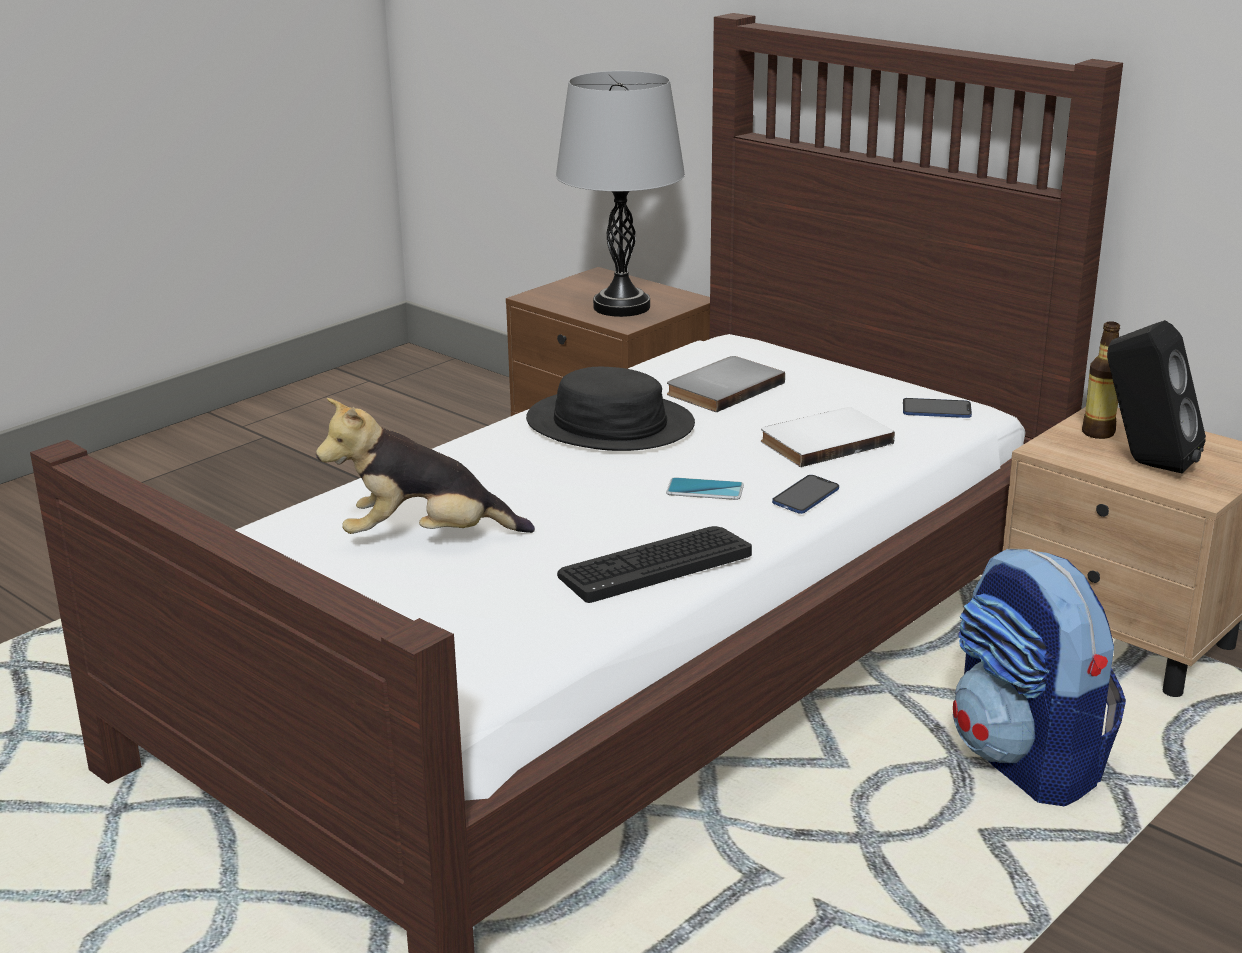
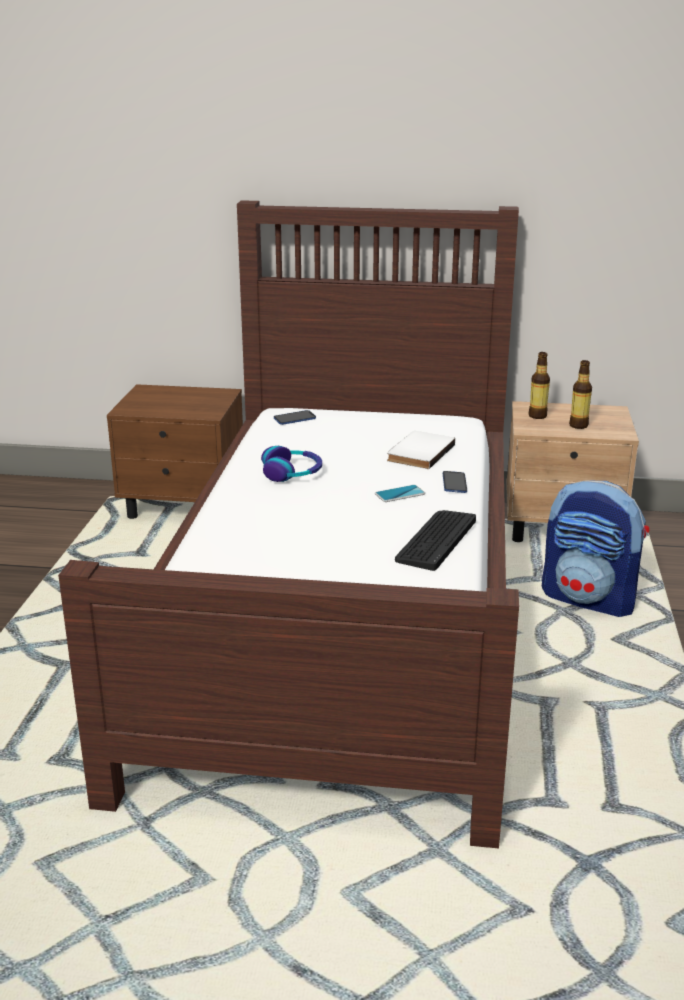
camera: 35 degrees left, 0 degrees up
(425, 538) = (289, 565): plush toy -> none
(609, 425) = (292, 473): black hat -> headphones
(621, 307) = (191, 405): grey table lamp -> none
(722, 388) = (321, 437): grey book -> none
(936, 410) = (448, 423): phone -> phone (294, 418)
(1145, 463) = (578, 425): black speaker -> bottle

